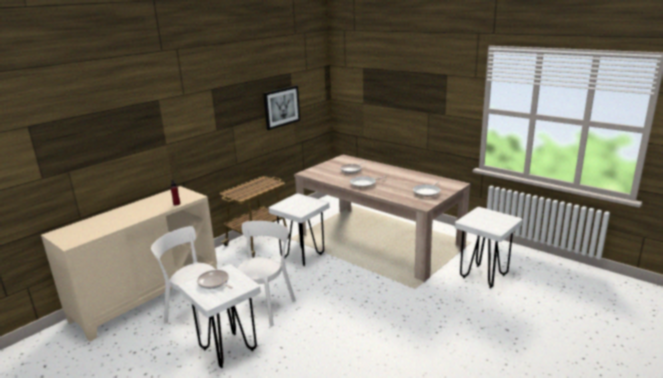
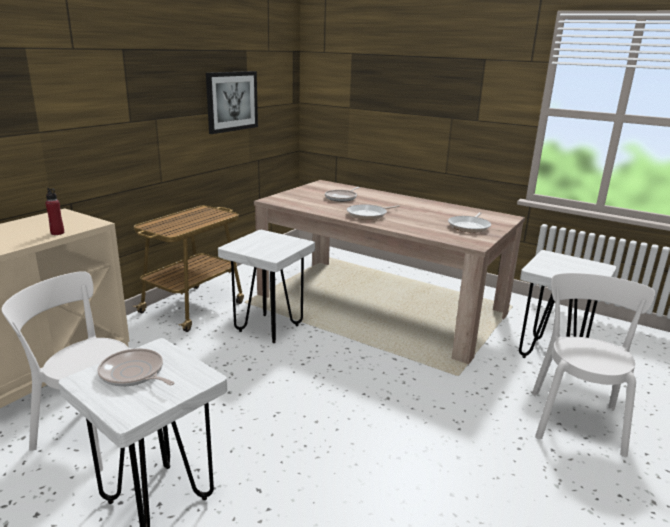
camera: 10 degrees left, 0 degrees up
(265, 305) = (219, 411): white chair -> white chair (575, 419)

